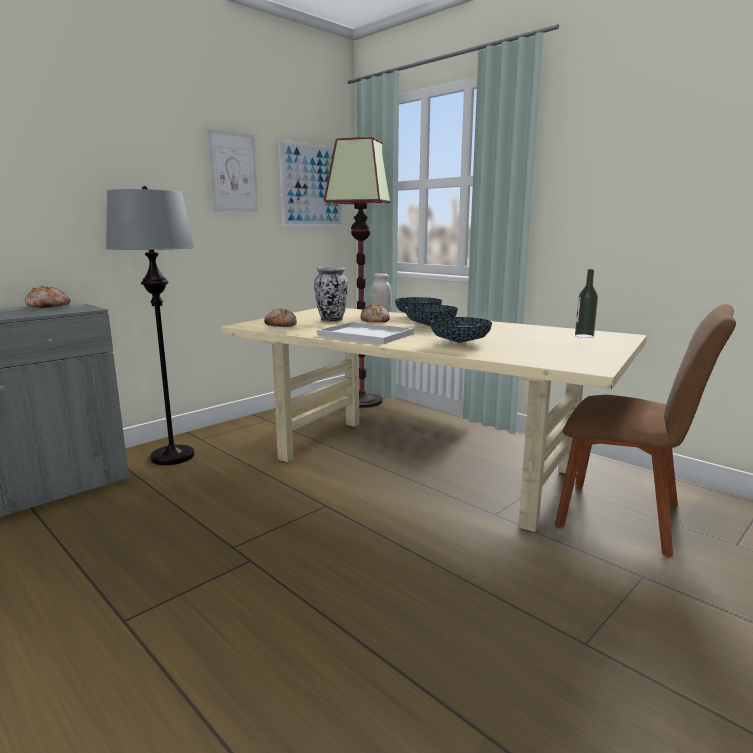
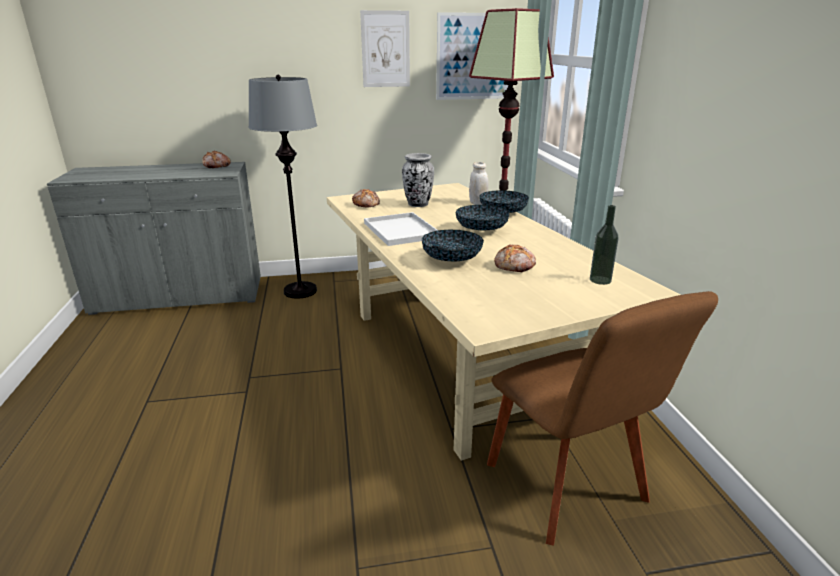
camera: 35 degrees right, 10 degrees up
(375, 321) = (451, 212): bread -> bread (515, 266)

